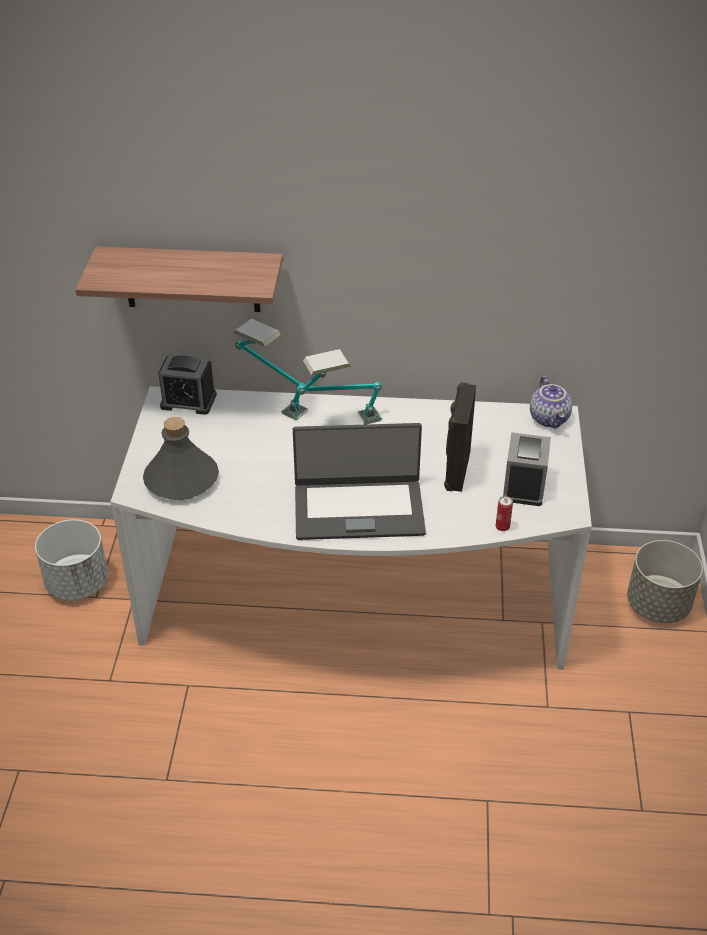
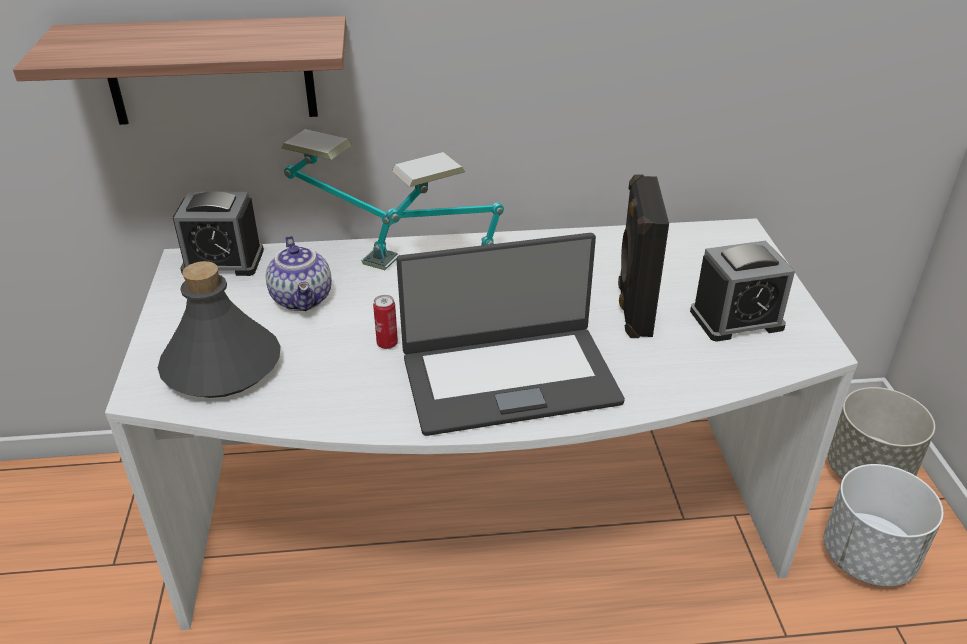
camera: 10 degrees left, 5 degrees down
(77, 583) = (85, 547): white planter -> white planter (867, 557)
(502, 527) = (733, 379): can -> can (387, 344)
(524, 485) = (736, 319): alarm clock -> alarm clock turned 75 degrees clockwise
(550, 419) = (730, 236): teapot -> teapot (303, 299)

